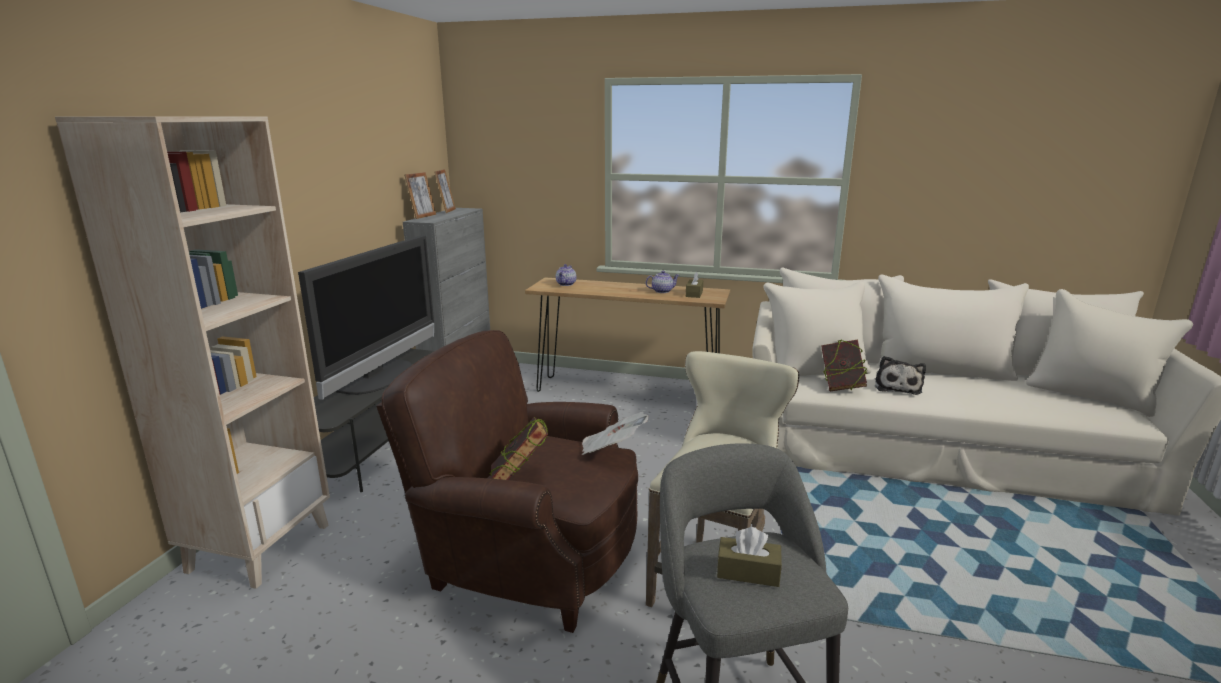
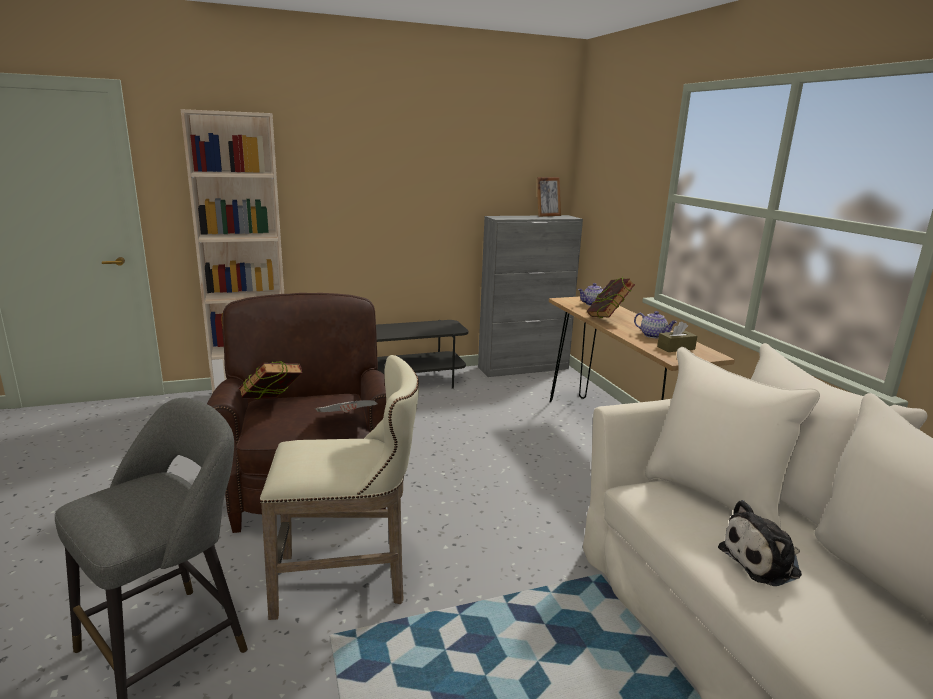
camera: 55 degrees right, 0 degrees up
(381, 378) = (399, 330): television -> none
(422, 216) = (512, 215): picture frame -> none
(748, 572) = (128, 502): brown tissue box -> none
(841, 387) = (685, 516): book -> book (608, 319)

